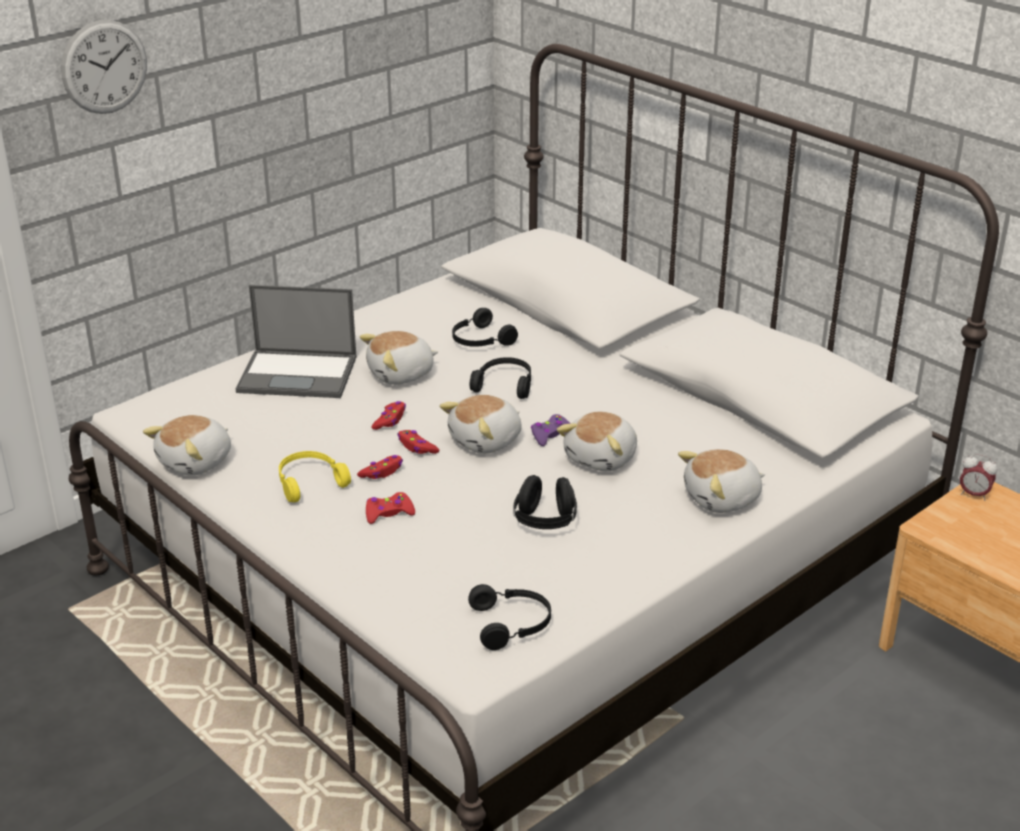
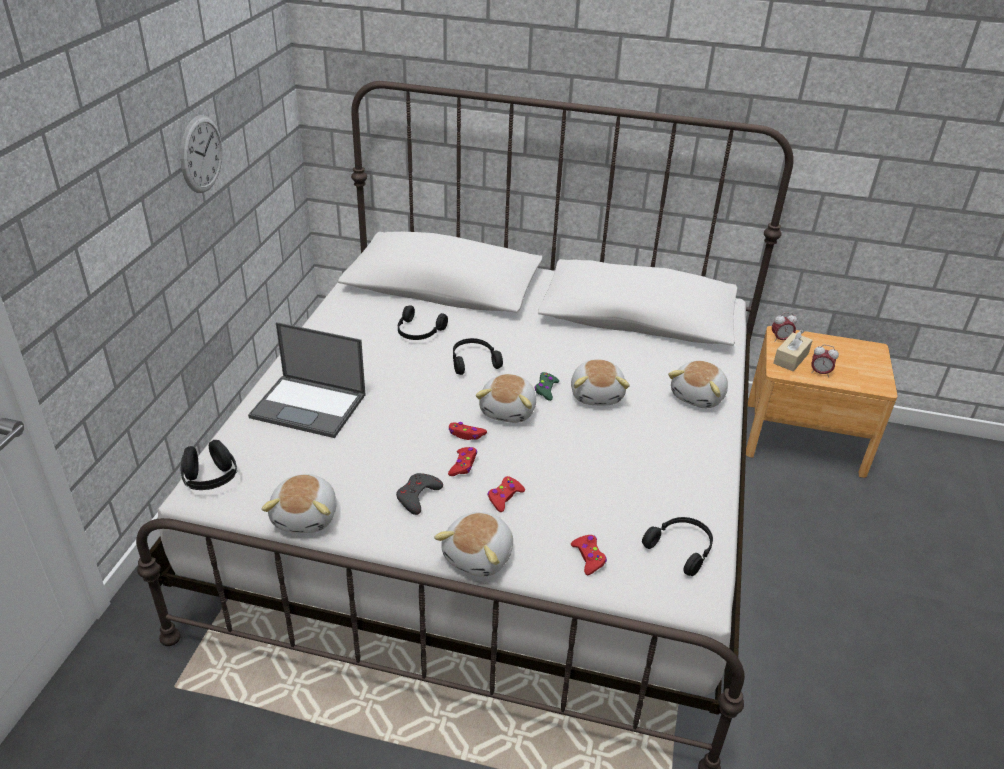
camera: 35 degrees left, 5 degrees up
(104, 67) = (59, 170): wall clock -> wall clock (201, 154)
(299, 374) = (310, 406): laptop -> laptop turned 45 degrees clockwise
(309, 482) = (418, 496): yellow headphones -> grey game controller
(390, 420) = (422, 420): red game controller -> red game controller (588, 557)
(401, 374) = (390, 379): plush toy -> plush toy (480, 556)
(545, 521) = (614, 458): black headphones -> black headphones (211, 480)
(550, 435) = (546, 389): purple game controller -> green game controller
(960, 520) = (791, 358): none -> beige tissue box
(981, 548) = (820, 373): none -> alarm clock

